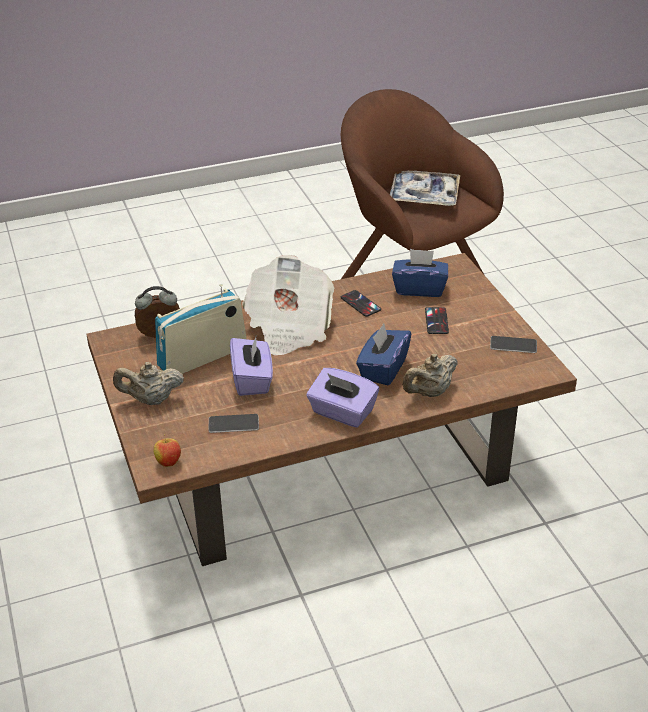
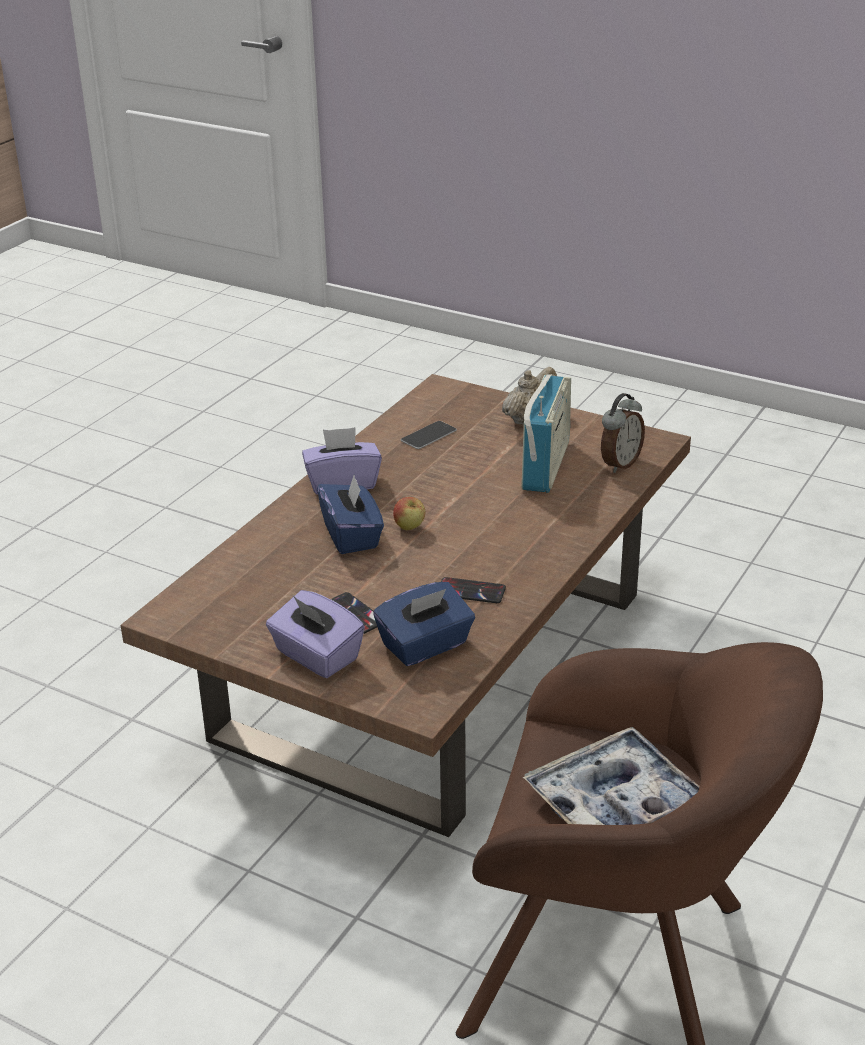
camera: 140 degrees right, 5 degrees down
(168, 462) = (438, 394): apple -> apple (409, 528)
(252, 380) = (466, 470): purple tissue box -> purple tissue box (316, 656)
(289, 327) = (510, 529): newspaper -> none
(429, 392) = (276, 536): beige teapot -> none
(513, 345) = (230, 628): phone -> none

